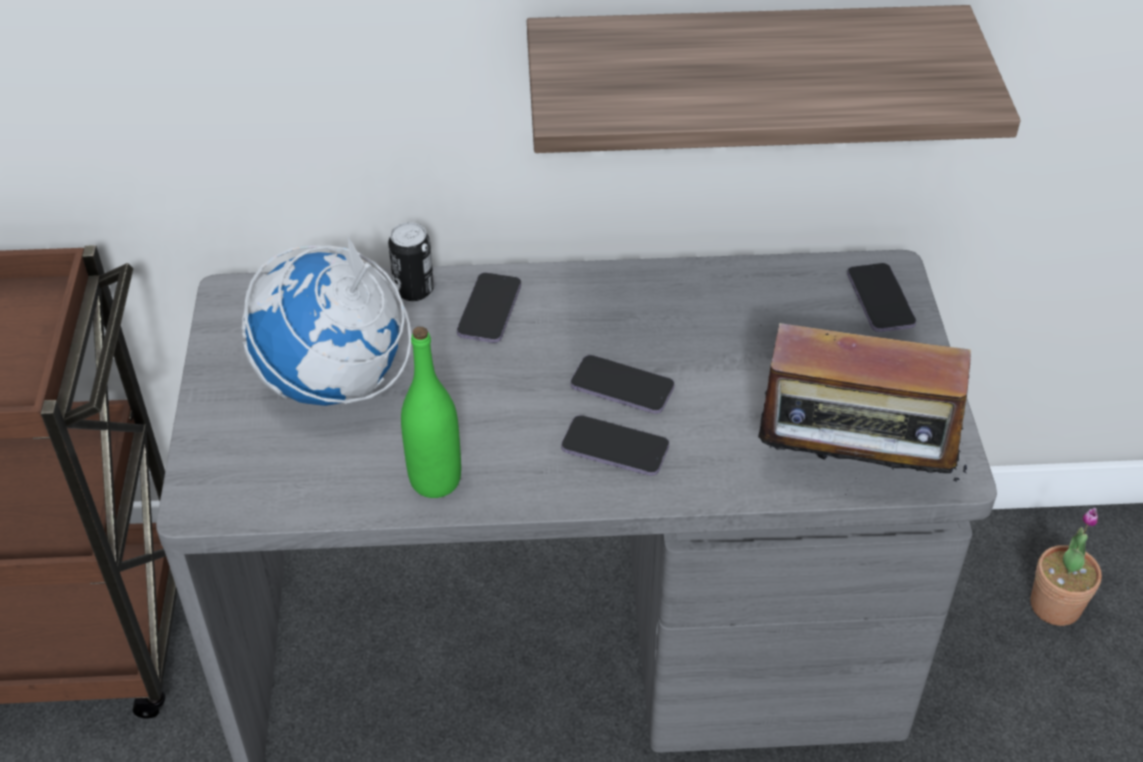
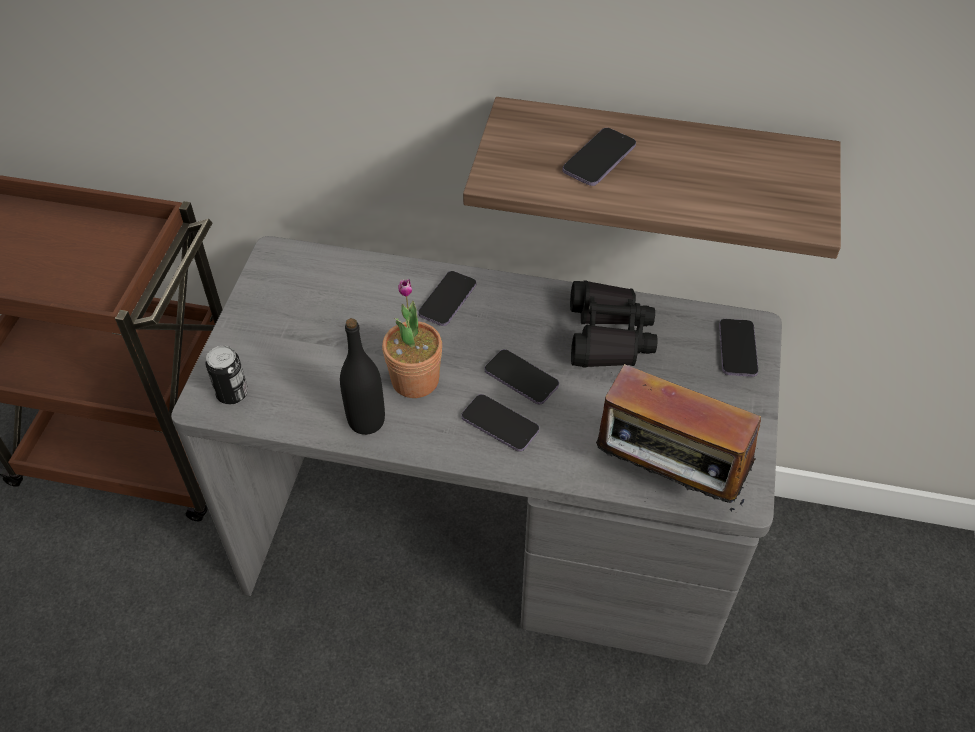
camera: 15 degrees right, 5 degrees up
(334, 384) = (322, 334): globe -> none
(414, 289) = (400, 274): can -> can (232, 393)
(435, 480) = (366, 421): green bottle -> black bottle
(690, 69) = (599, 159): none -> phone
(714, 314) = (608, 335): none -> black binoculars
(1055, 605) = (854, 590): potted plant -> potted plant (415, 380)

